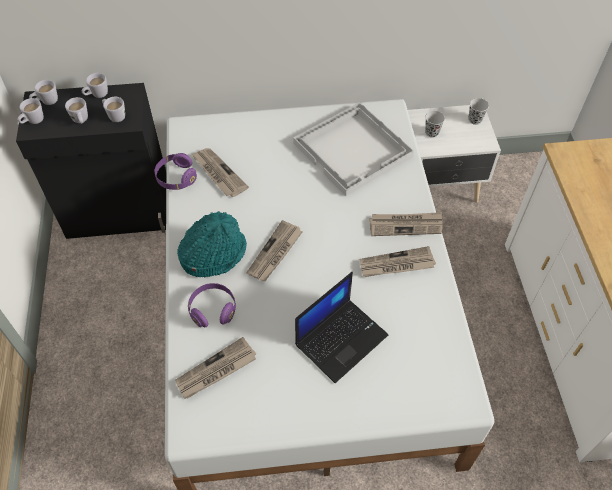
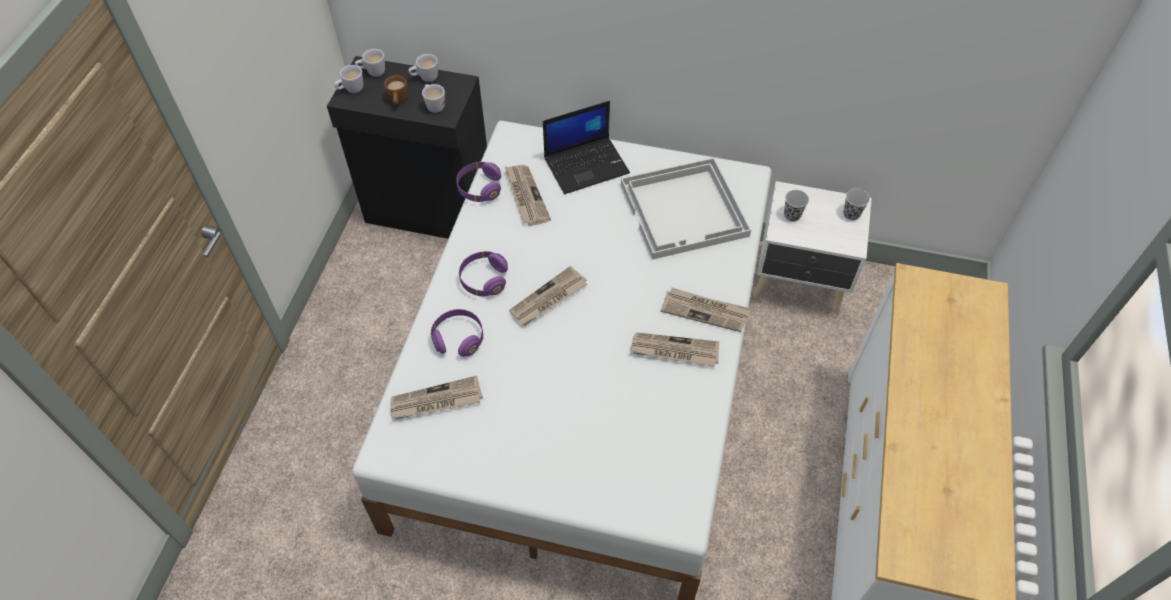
camera: 20 degrees right, 0 degrees up
(81, 121) = (398, 102): white mug -> brown mug
(213, 253) = (484, 280): turquoise hat -> purple headphones
(341, 338) = (578, 410): laptop -> laptop (587, 165)

